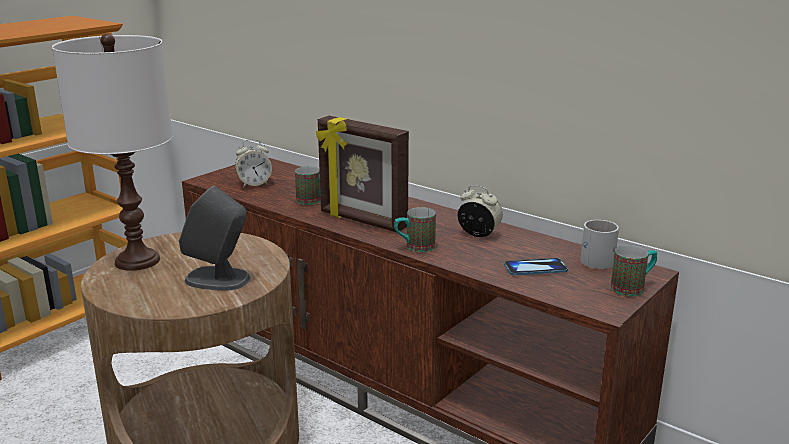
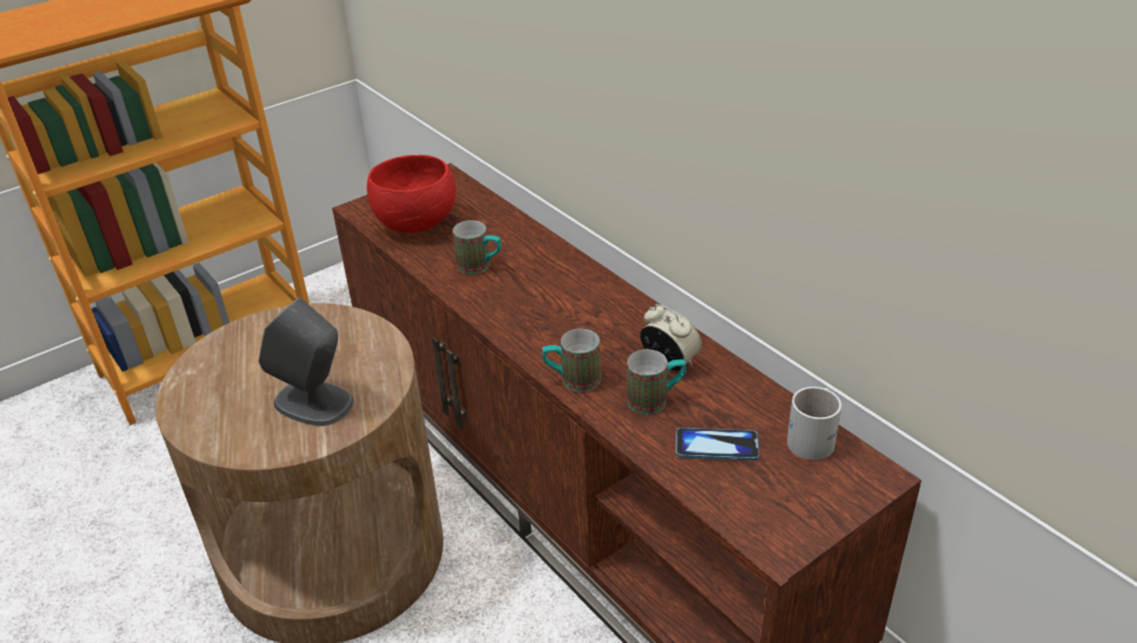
camera: 15 degrees right, 15 degrees up
(138, 261) = (234, 355): white table lamp -> none
(254, 184) = (417, 224): alarm clock -> red bowl
(362, 221) = (526, 316): picture frame -> none
(633, 288) = (836, 506): mug -> mug (656, 400)

